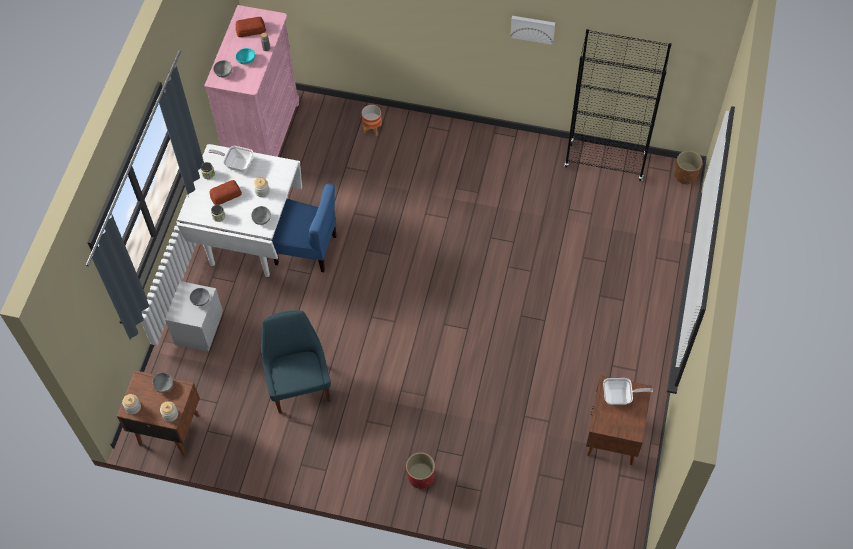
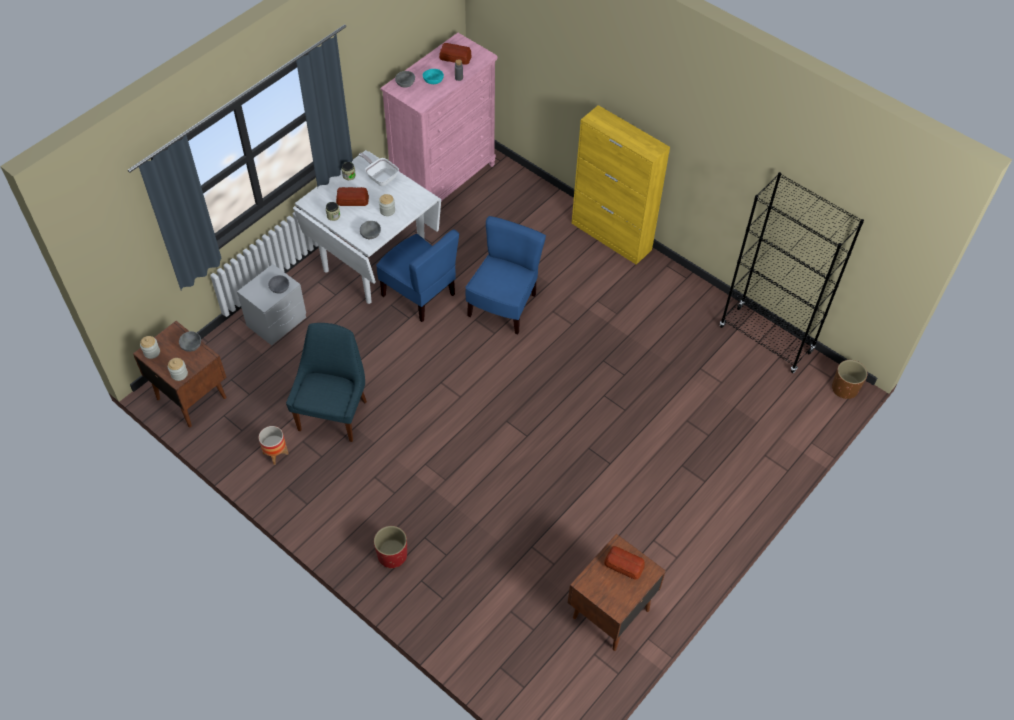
camera: 25 degrees right, 5 degrees down
(372, 128) = (550, 214): planter -> planter (276, 453)
(383, 227) = (503, 306): none -> blue chair
(435, 127) = (611, 237): none -> yellow cabinet
(532, 28) = (727, 154): picture -> none
(620, 397) = (624, 565): frying pan -> bread

